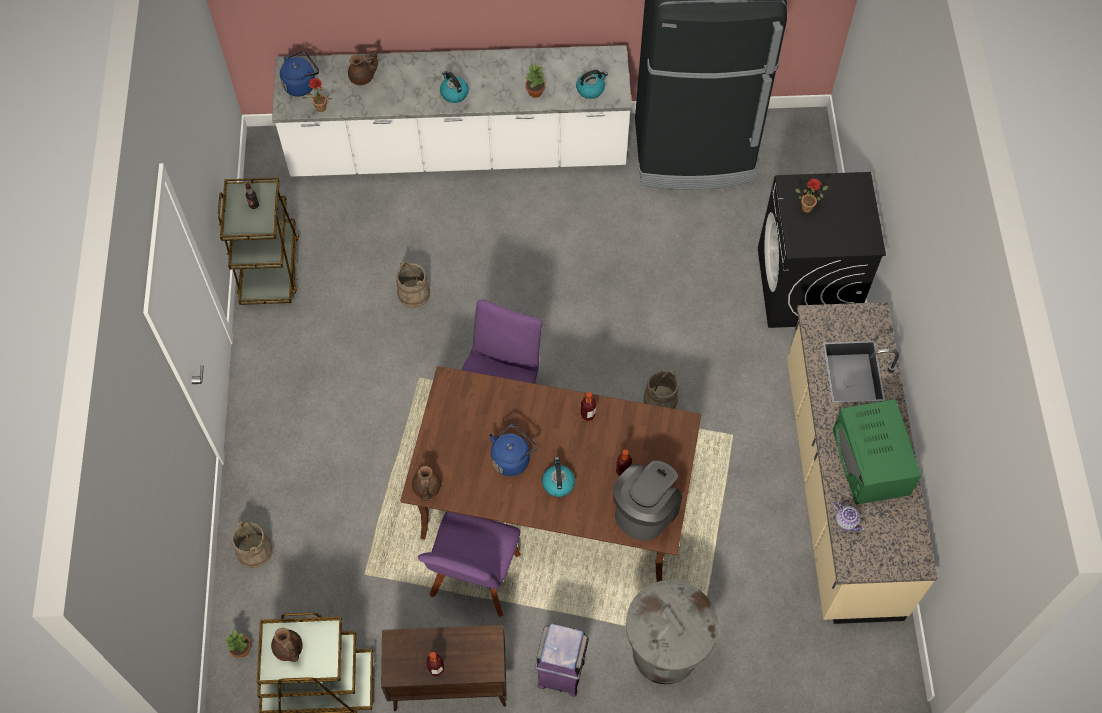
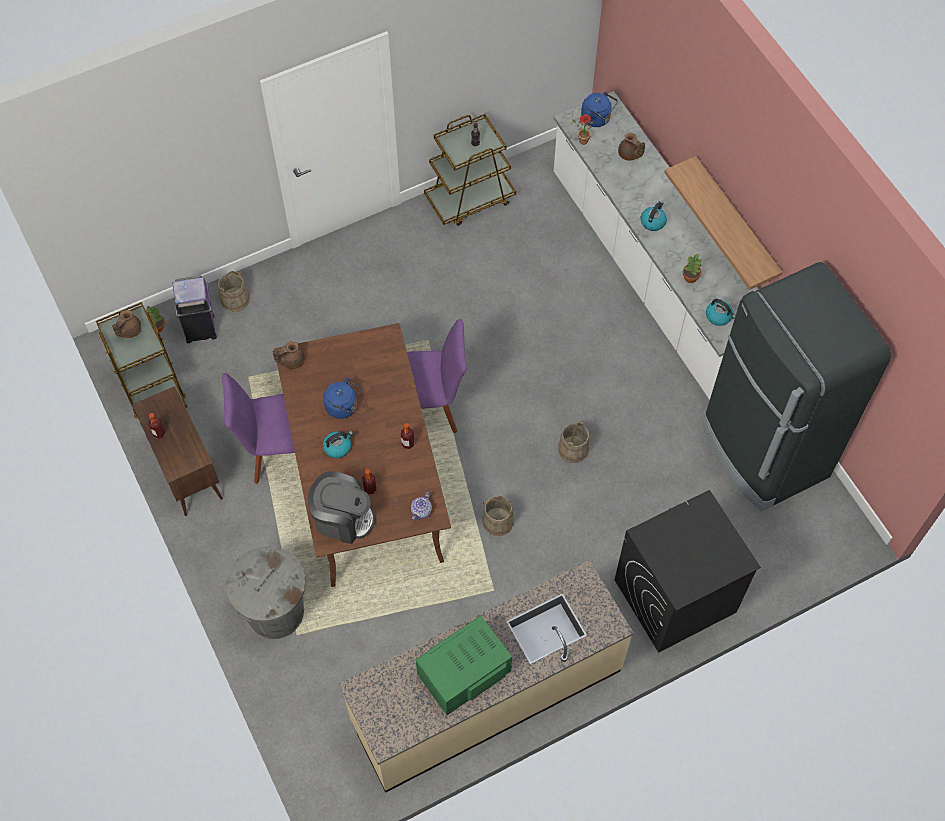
camera: 65 degrees right, 0 degrees up
(414, 293) = (501, 303): beige bucket -> beige bucket (573, 449)
(513, 19) = (735, 221): none -> shelf
(561, 672) = (228, 543): purple trash can -> purple trash can (201, 328)
(808, 207) = (690, 528): potted plant -> none
(846, 521) = (397, 671): teapot -> teapot (421, 511)

